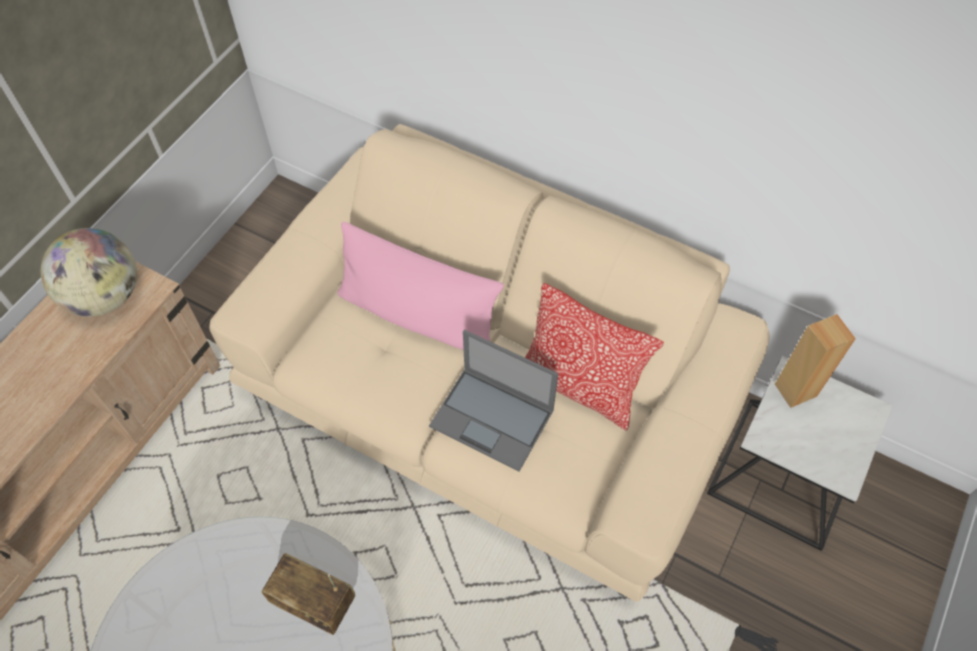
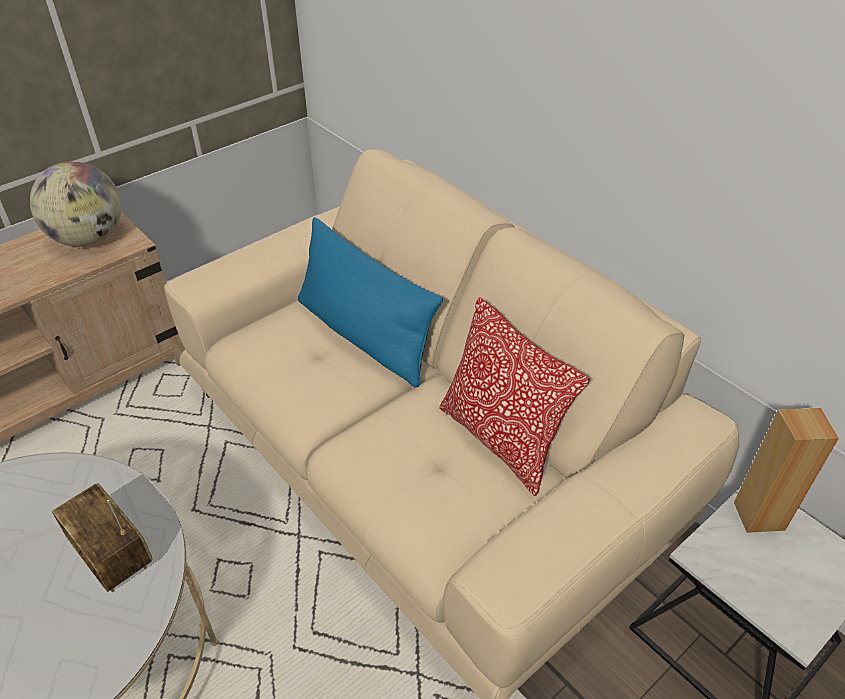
camera: 20 degrees right, 15 degrees down
(418, 316) = (364, 336): pink pillow -> blue pillow
(493, 418) = (393, 442): laptop -> none

